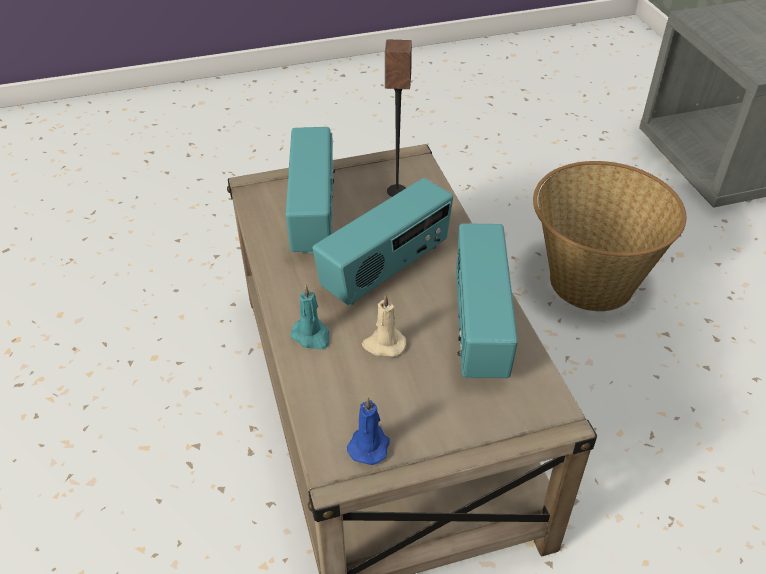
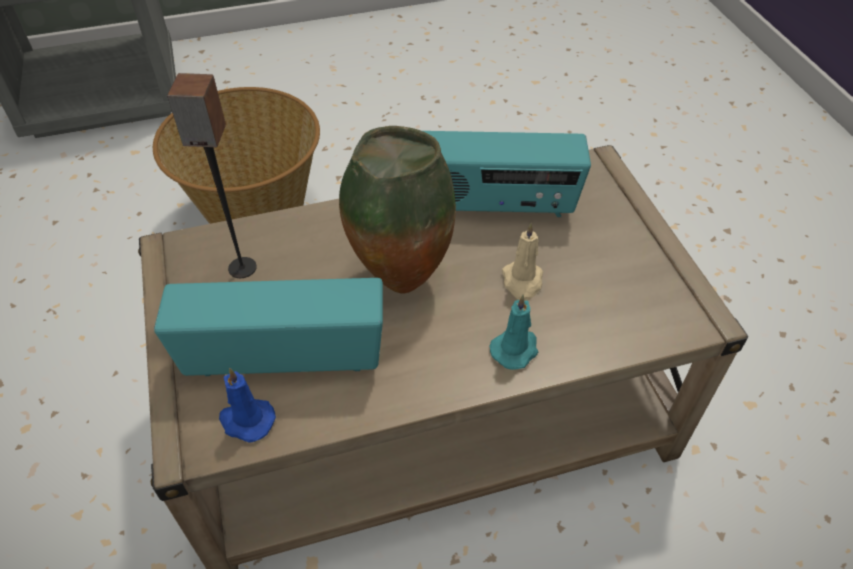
camera: 90 degrees left, 5 degrees up
(369, 445) = (661, 293): blue candle -> blue candle (246, 420)
(386, 270) = (399, 279): radio -> vase

